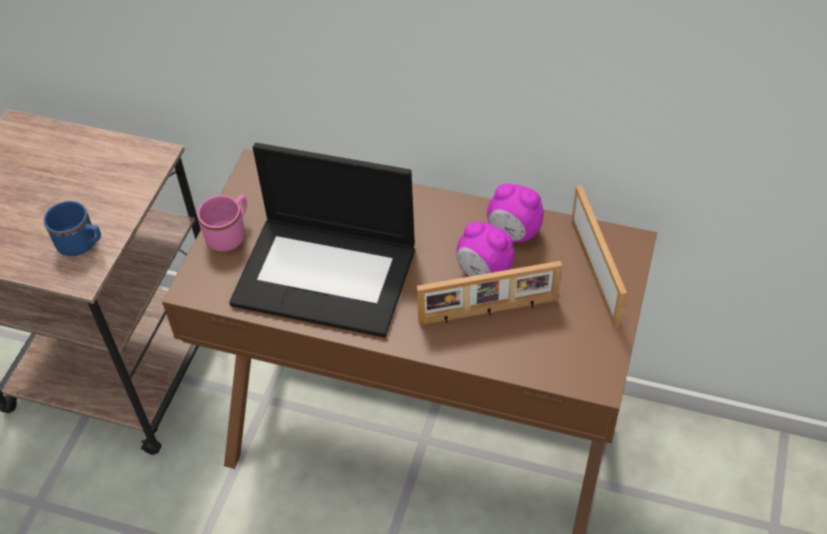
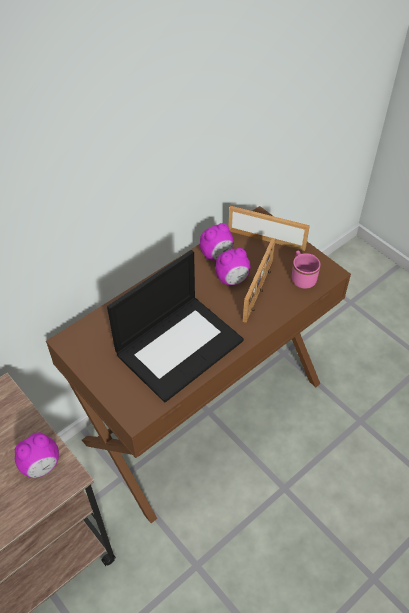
camera: 60 degrees left, 0 degrees up
(82, 244) = (41, 466): blue mug -> alarm clock
(230, 234) = (108, 378): pink mug -> pink mug (302, 277)

